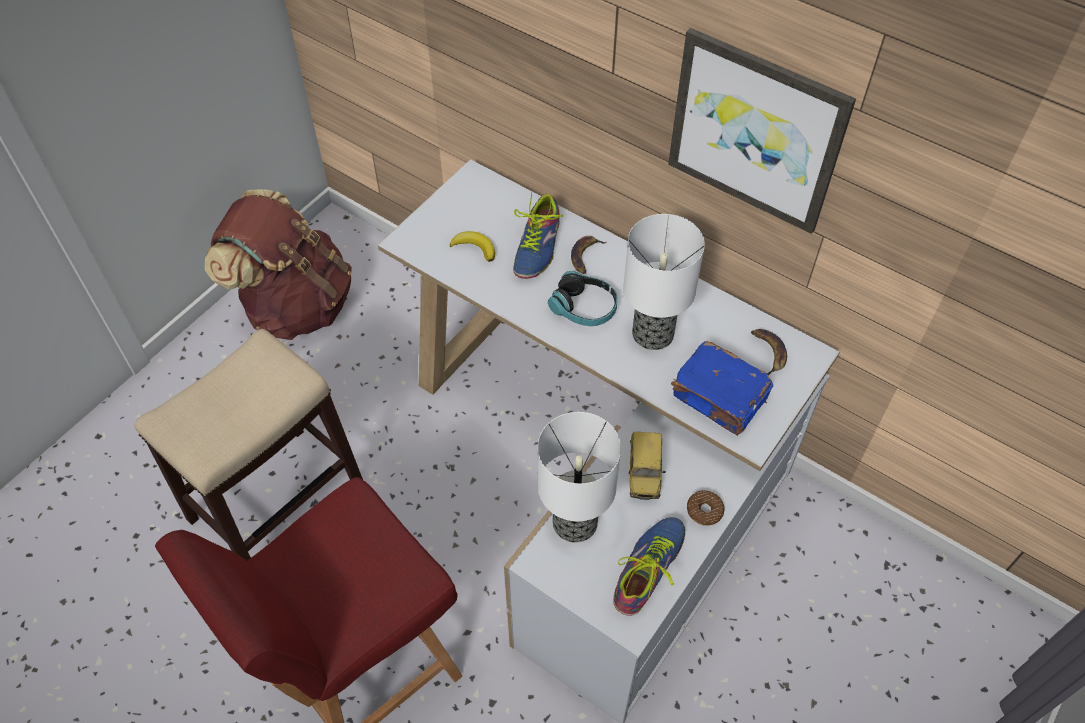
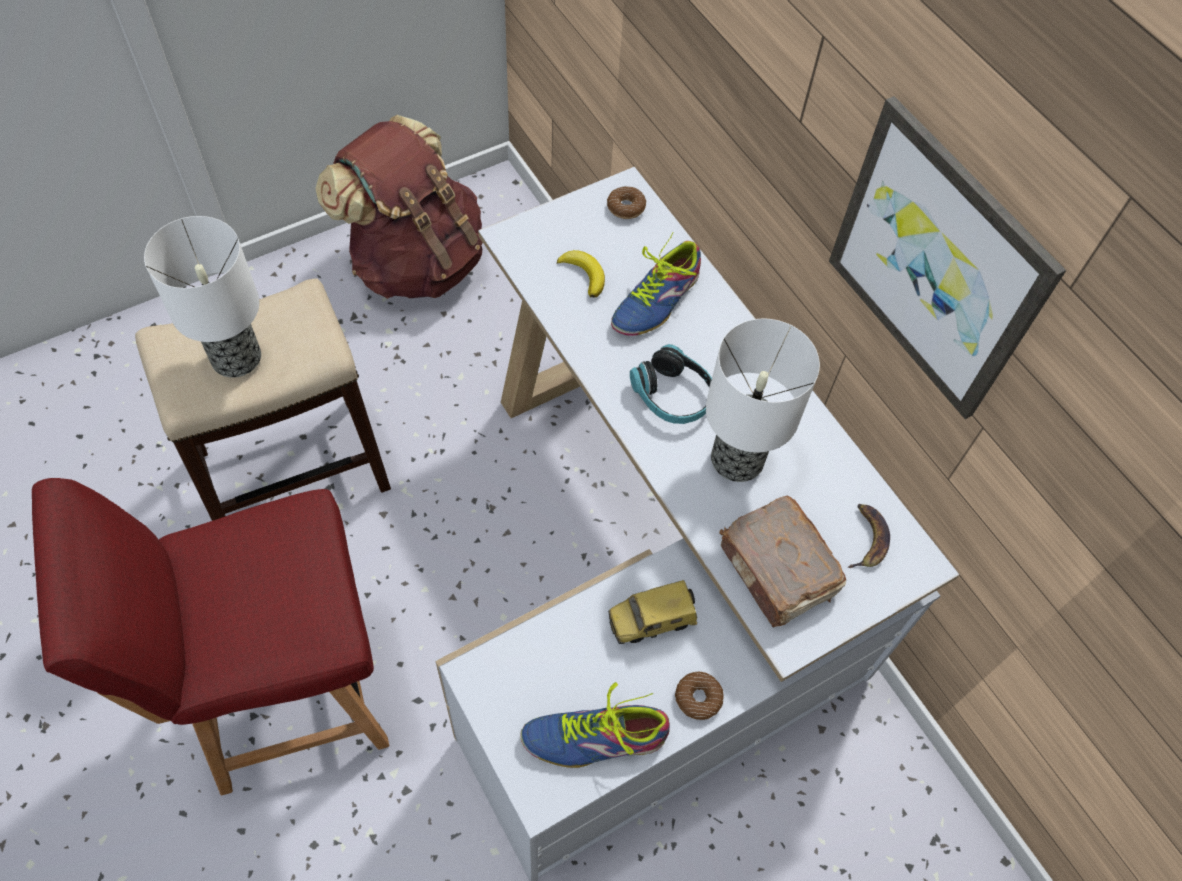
camera: 20 degrees right, 5 degrees up
(480, 190) = (626, 207): none -> donut
(576, 522) = (542, 646): table lamp -> table lamp (237, 358)
(585, 256) = (706, 333): banana -> none
(645, 473) = (652, 622): toy car -> toy car turned 45 degrees clockwise
(648, 569) = (595, 738): shoe -> shoe turned 150 degrees counterclockwise
(720, 398) = (777, 571): blue book -> brown book

